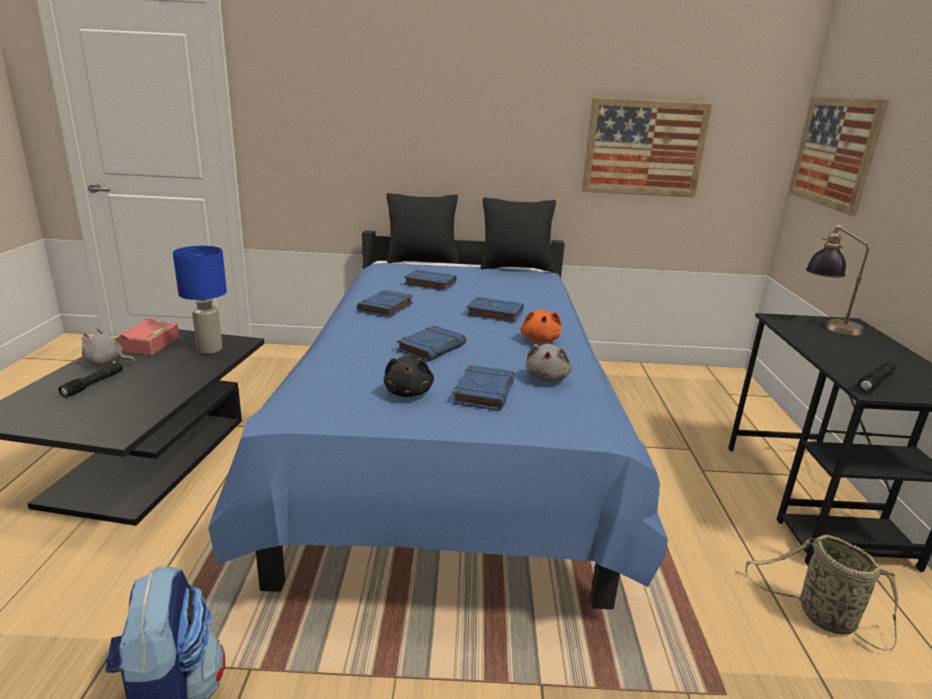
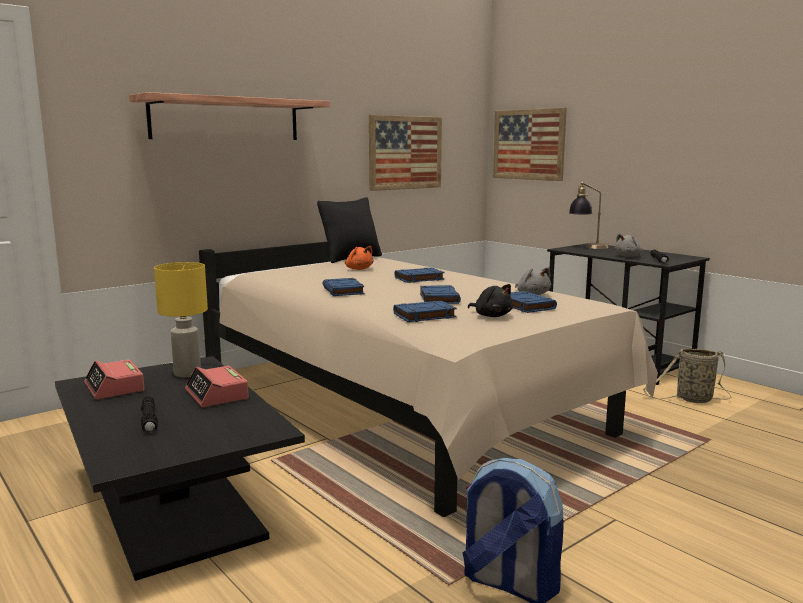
camera: 40 degrees left, 10 degrees down
(107, 363) = (114, 407): grey plush toy -> grey plush toy (629, 256)
(175, 379) = (217, 395): none -> alarm clock
(209, 349) = (186, 373): blue table lamp -> yellow table lamp
(404, 98) = (226, 119): none -> shelf
(422, 261) = (267, 268): black pillow -> none
(429, 284) = (327, 275): blue book -> blue book (424, 316)
(449, 449) = (402, 408): blue bed -> beige bed
(540, 340) = (480, 283): orange plush toy -> orange plush toy (358, 269)

